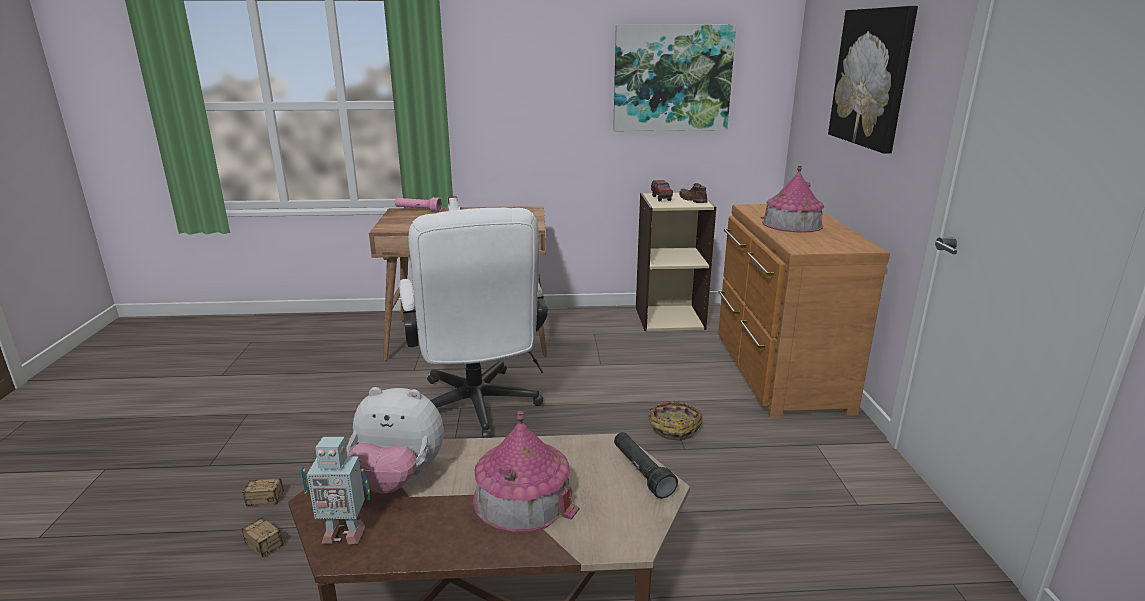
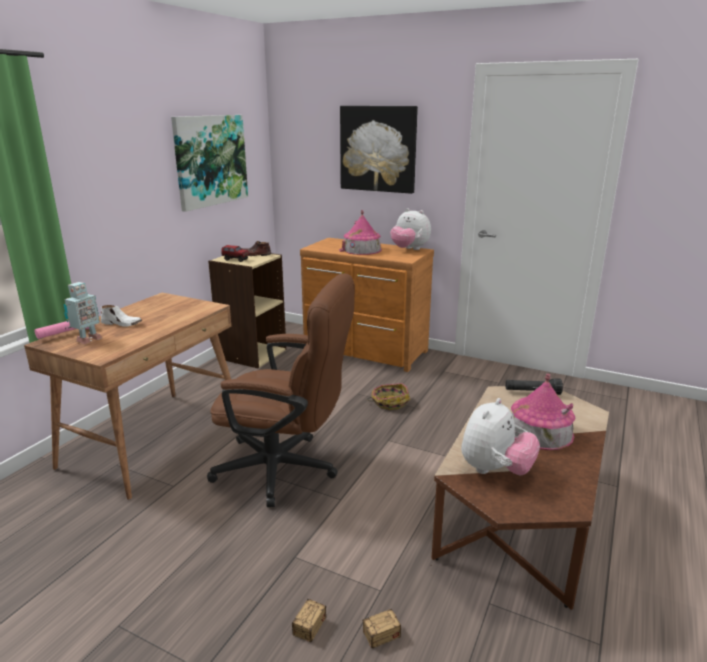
camera: 60 degrees left, 0 degrees up
(343, 533) = (549, 502): toy robot -> toy robot (87, 340)
(477, 411) = (286, 470): white office chair -> brown office chair
(852, 242) = (409, 249): none -> plush toy

